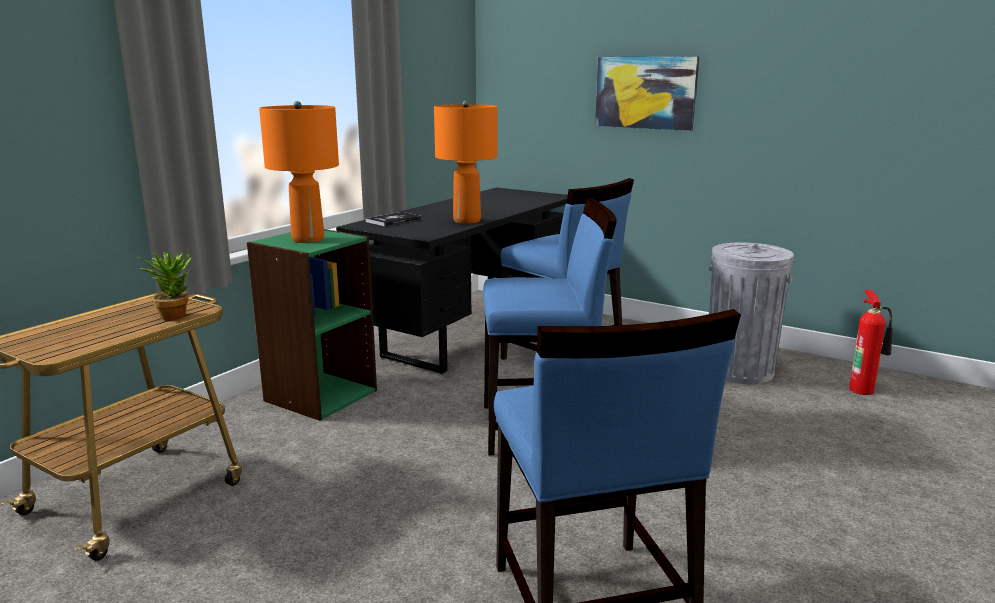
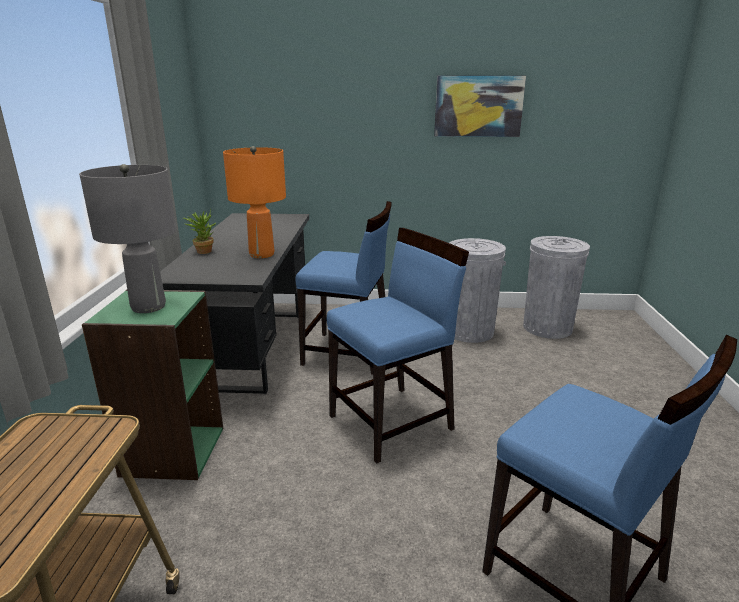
camera: 30 degrees left, 5 degrees up
(175, 315) = (89, 445): potted plant -> potted plant (203, 251)
(307, 239) = (148, 307): orange table lamp -> grey table lamp
(393, 220) = (193, 265): book -> none
(645, 92) = (363, 126): picture -> picture (478, 106)
(863, 389) = (547, 328): fire extinguisher -> grey trash can

